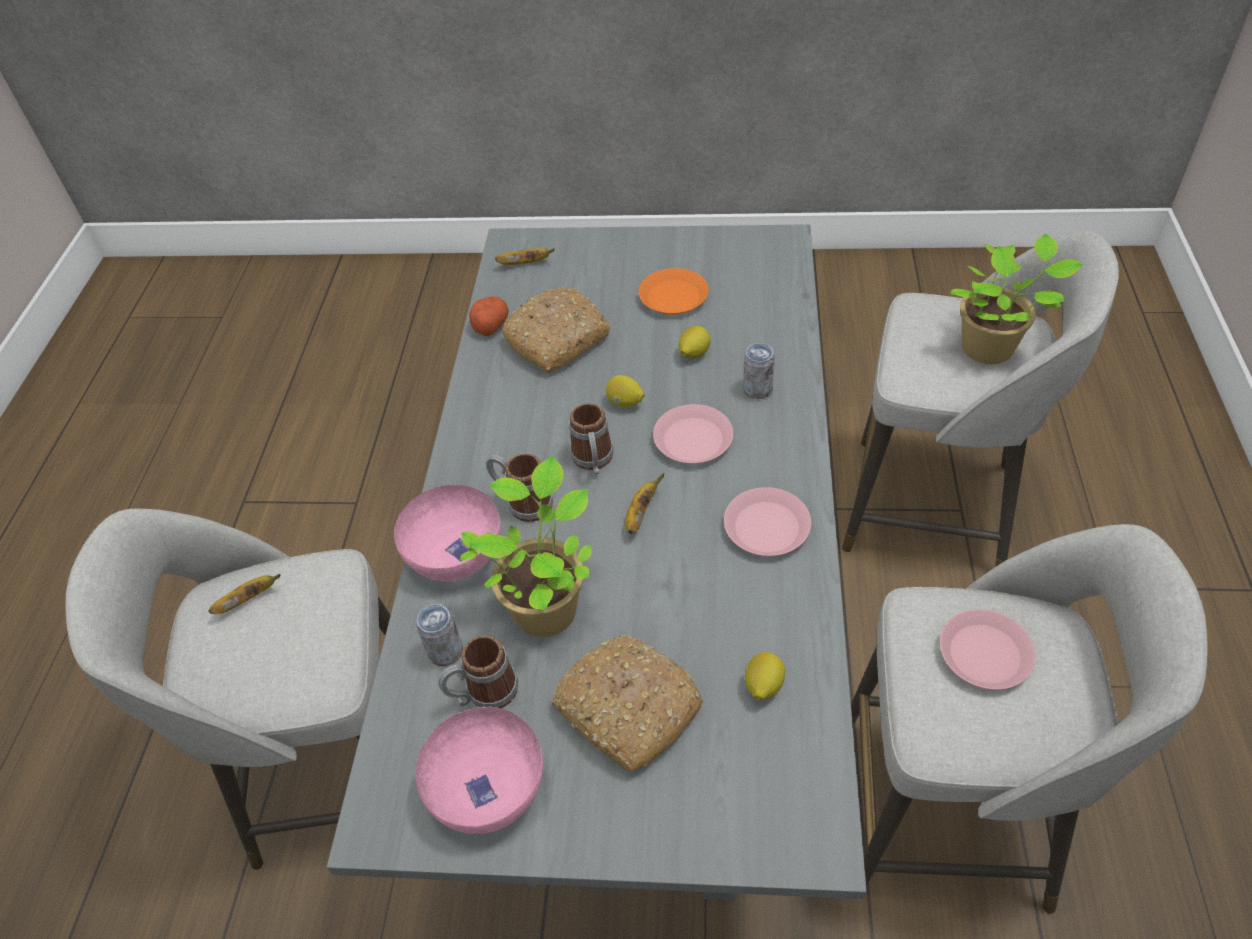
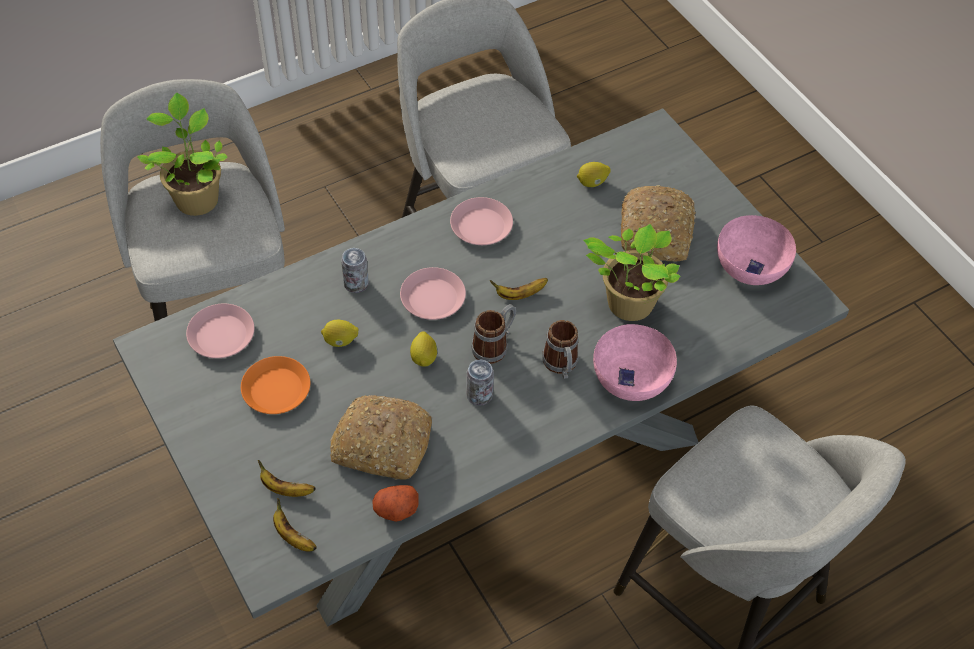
camera: 130 degrees left, 5 degrees up
(248, 599) = (750, 520): banana -> banana (285, 489)
(445, 651) = (698, 336): can -> can (479, 395)
(483, 694) = (705, 301): mug -> none
(984, 654) = (478, 128): pink plate -> pink plate (221, 336)

